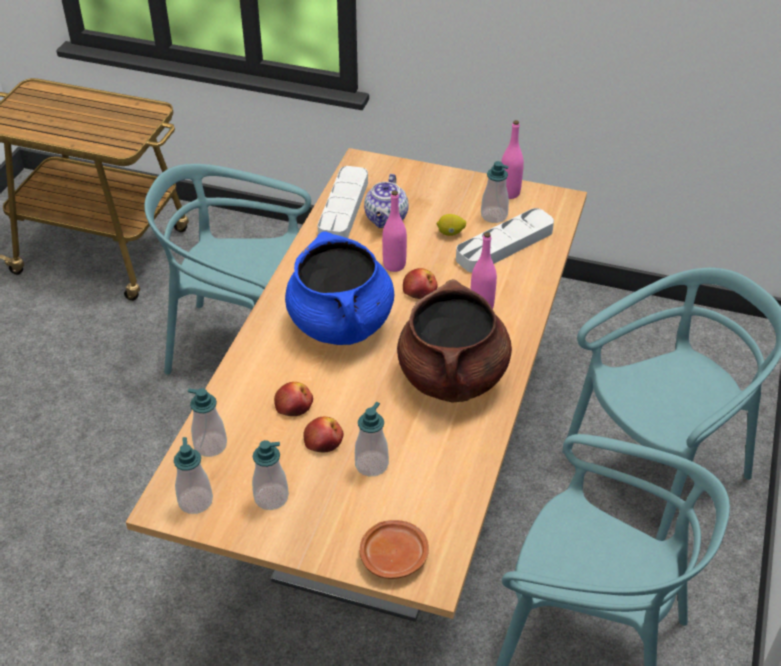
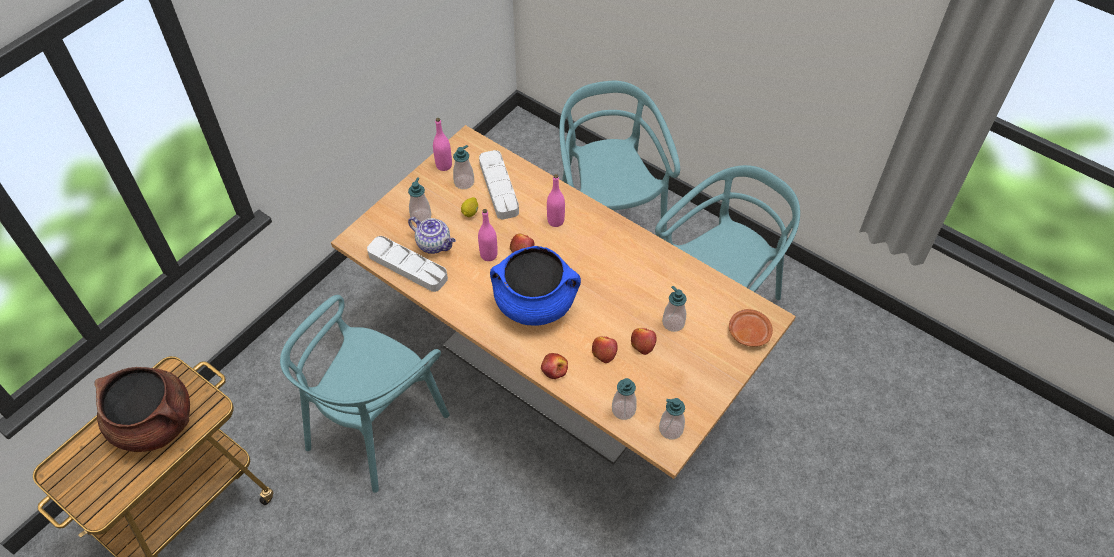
camera: 70 degrees left, 10 degrees up
(249, 365) = (554, 369): none -> apple
(271, 497) = (682, 385): soap dispenser -> soap dispenser (421, 216)
(452, 377) = (614, 257): brown cooking pot -> brown cooking pot (154, 423)

